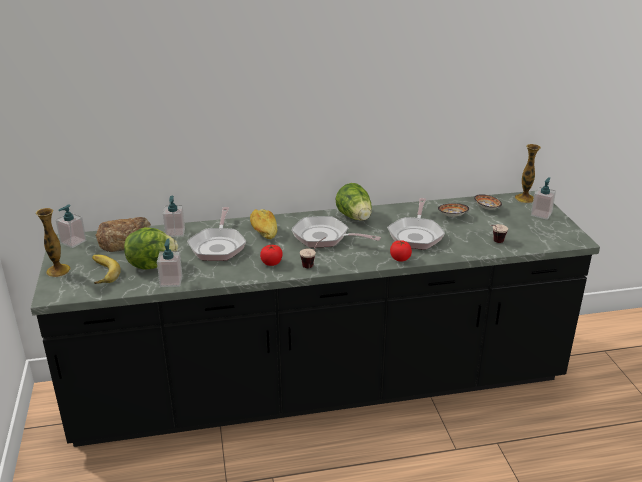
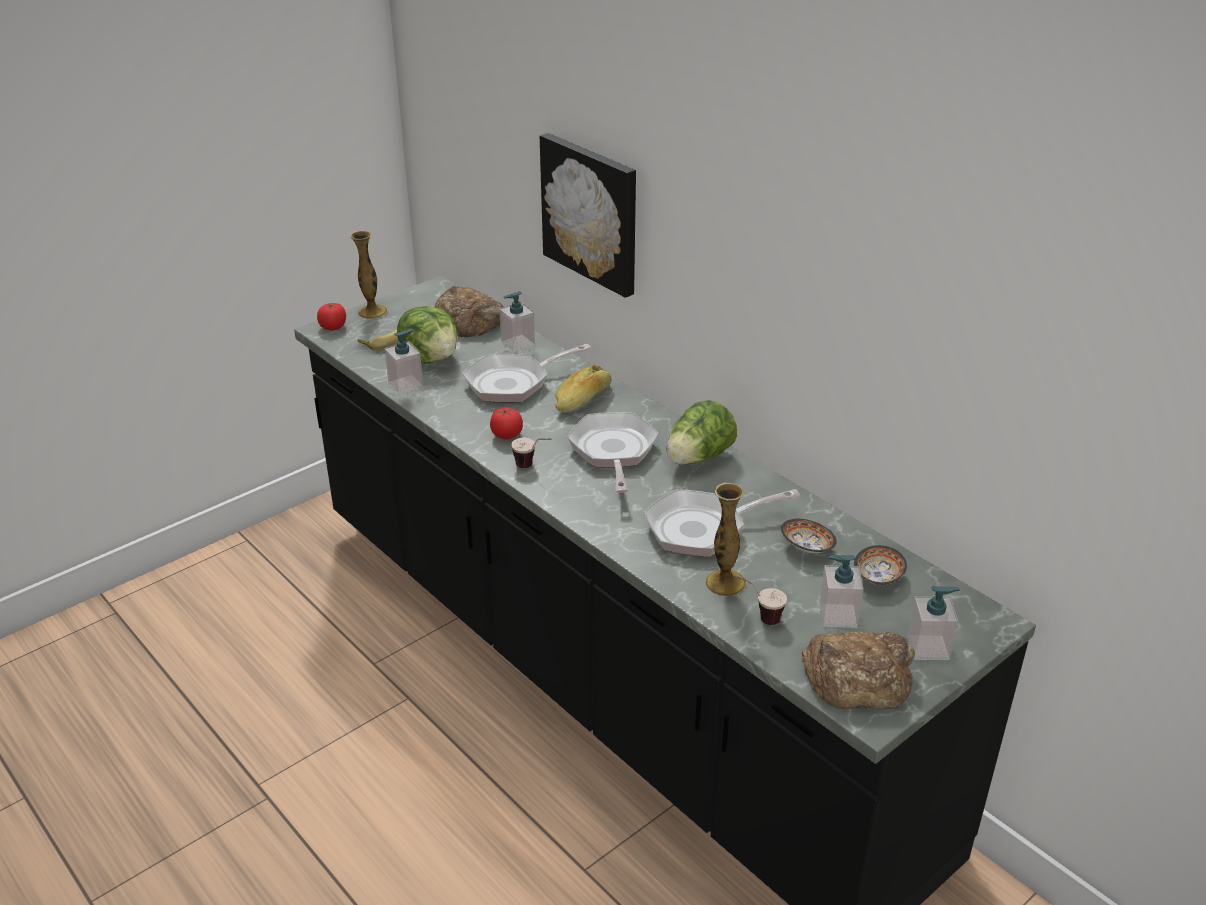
camera: 60 degrees right, 5 degrees up
(73, 242) = (437, 294): soap dispenser -> soap dispenser (837, 615)
(214, 118) = (592, 213): none -> picture
(400, 258) = (615, 534): tomato -> tomato (333, 327)
(524, 198) = (972, 612): vase -> vase (725, 583)
(551, 234) = (858, 677): none -> bread

